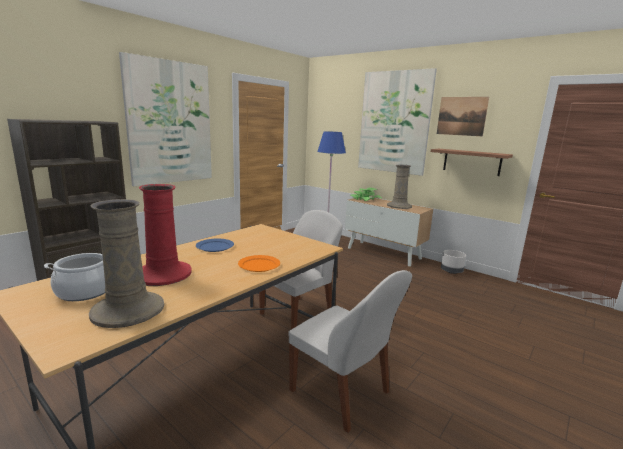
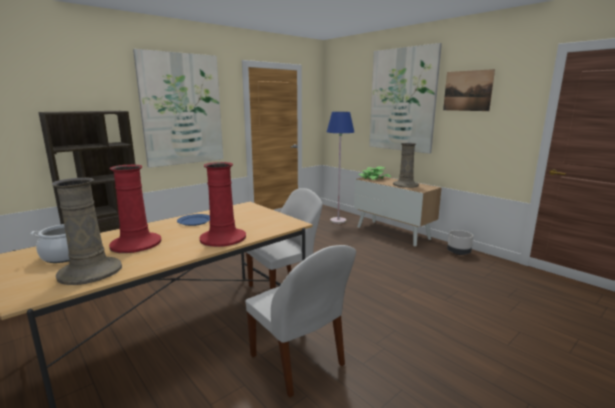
camera: 10 degrees right, 0 degrees up
(259, 265) = (223, 238): orange plate -> red vase
(471, 162) = (479, 138): shelf -> none

